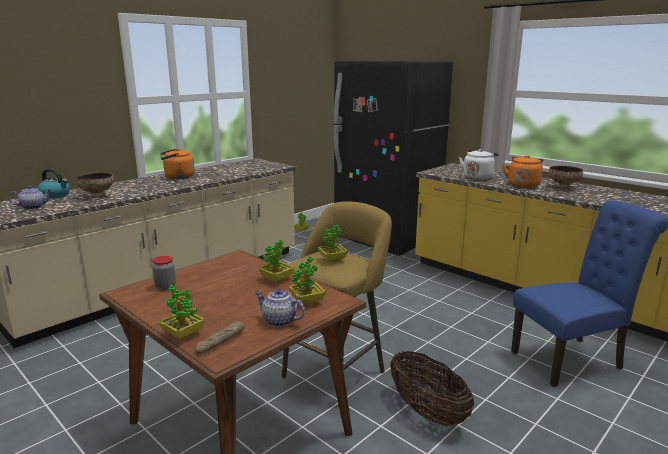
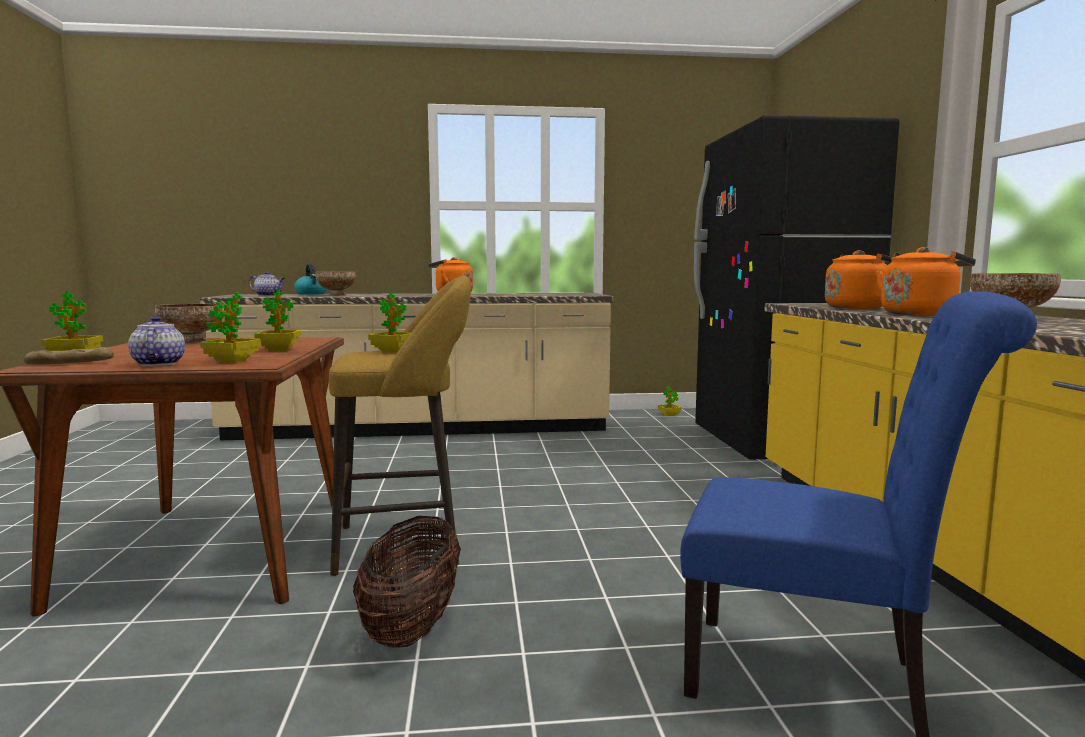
camera: 40 degrees right, 10 degrees down
(165, 286) = (190, 341): jar -> bowl
(478, 177) = (858, 308): white kettle -> orange kettle

